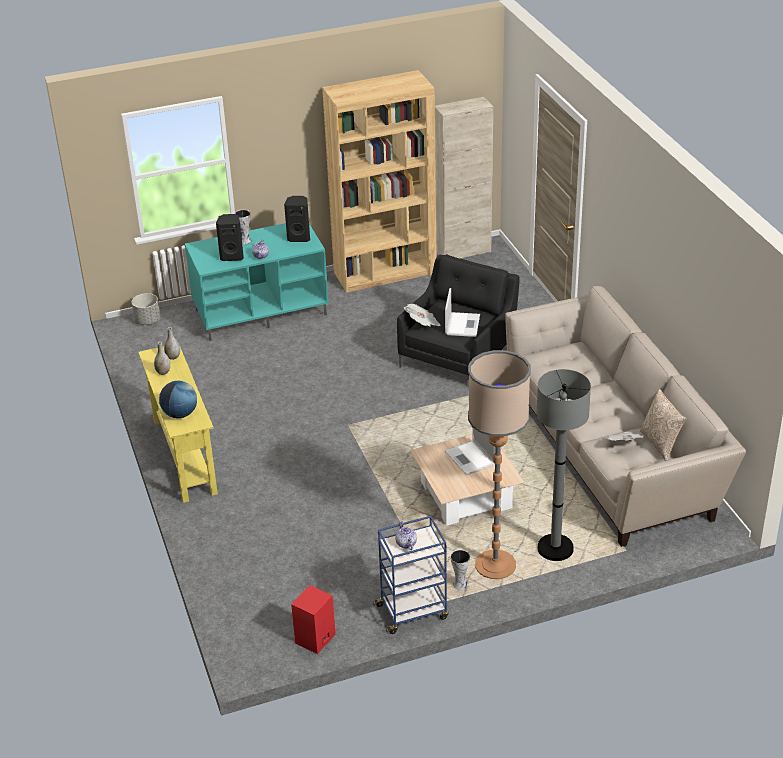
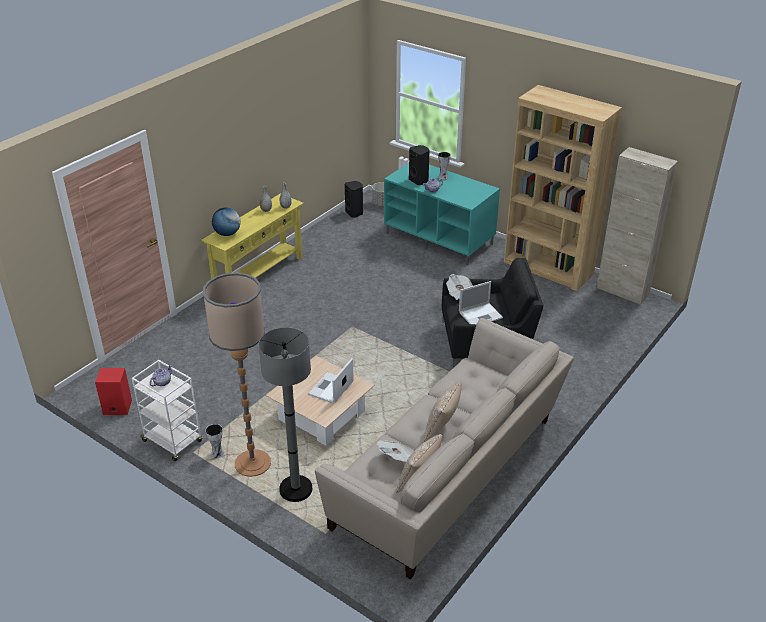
camera: 55 degrees right, 0 degrees up
(299, 237) = (473, 195): black speaker -> black speaker (355, 213)
(413, 611) = (173, 441): blue cart -> white cart
(606, 405) = (442, 428): none -> pillow

